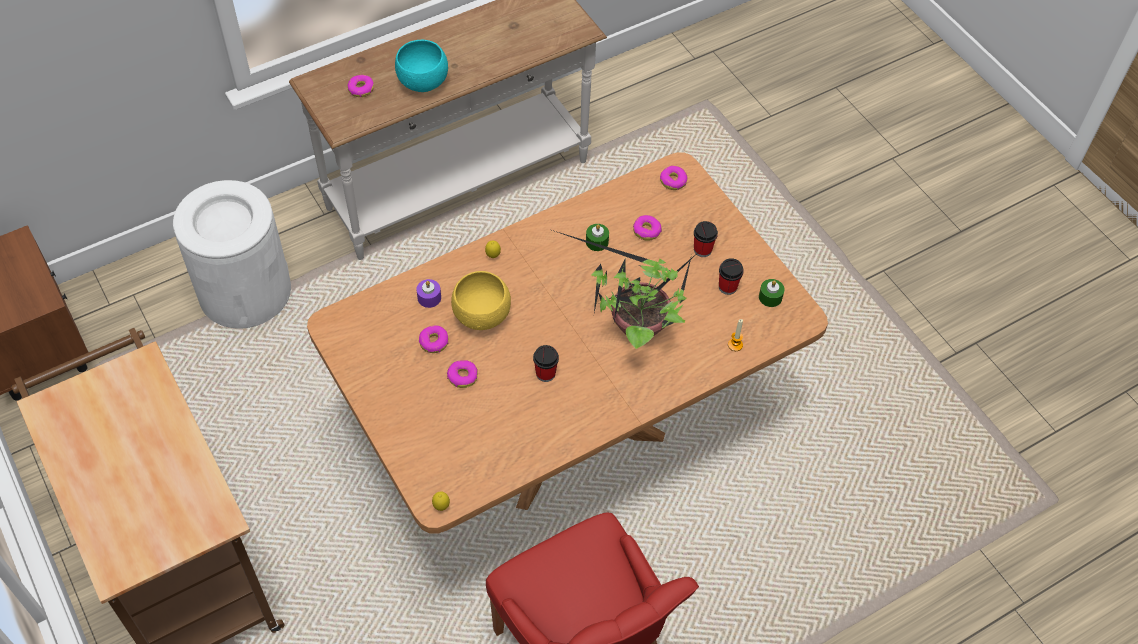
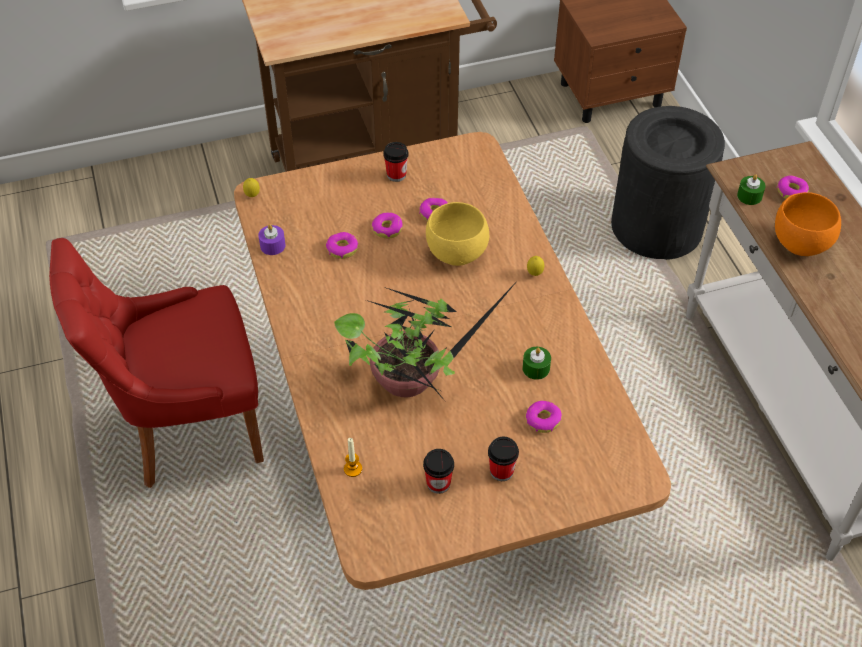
camera: 105 degrees right, 5 degrees down
(245, 290) = (657, 226): white trash can -> black trash can
(424, 83) = (799, 245): turquoise bowl -> orange bowl
(429, 298) = (491, 217): purple candle -> purple candle (272, 245)
(545, 373) = (370, 292): cup -> cup (396, 175)
(673, 181) = (619, 466): donut -> donut (342, 249)
(770, 297) = (411, 525): green candle -> green candle (749, 196)

